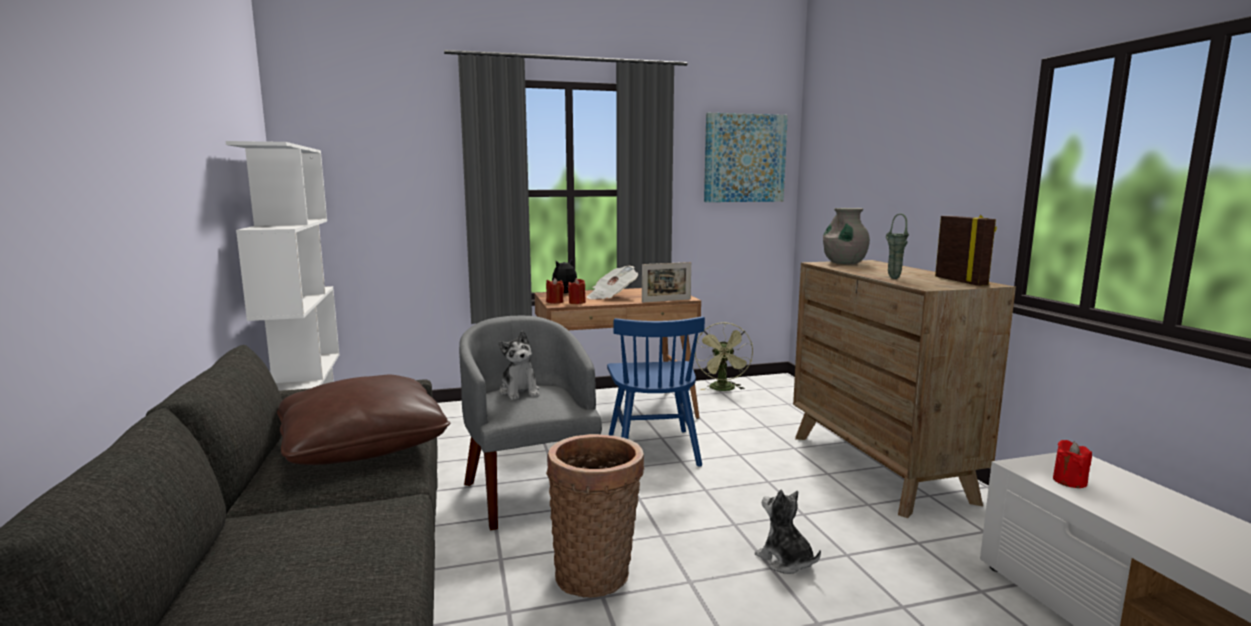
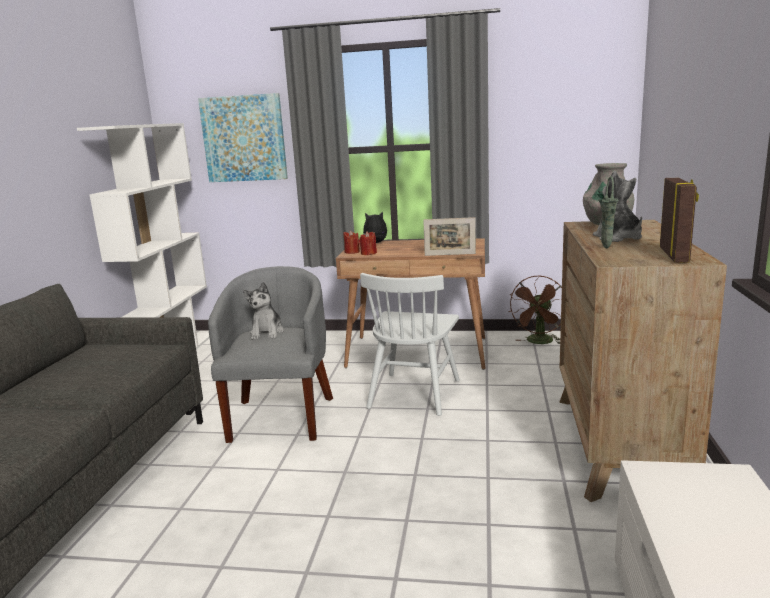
camera: 25 degrees right, 5 degrees up
(363, 445) = (104, 366): brown pillow -> none
(596, 573) = (266, 492): basket -> none
(611, 296) = (409, 248): newspaper -> none
(653, 449) = (414, 393): blue chair -> white chair
(723, 389) = (539, 342): green fan -> brown fan
(744, 158) = (573, 103): picture -> picture (244, 138)
(785, 561) = (425, 517): plush toy -> plush toy (618, 238)
(1069, 481) = (678, 498): red candle -> none

